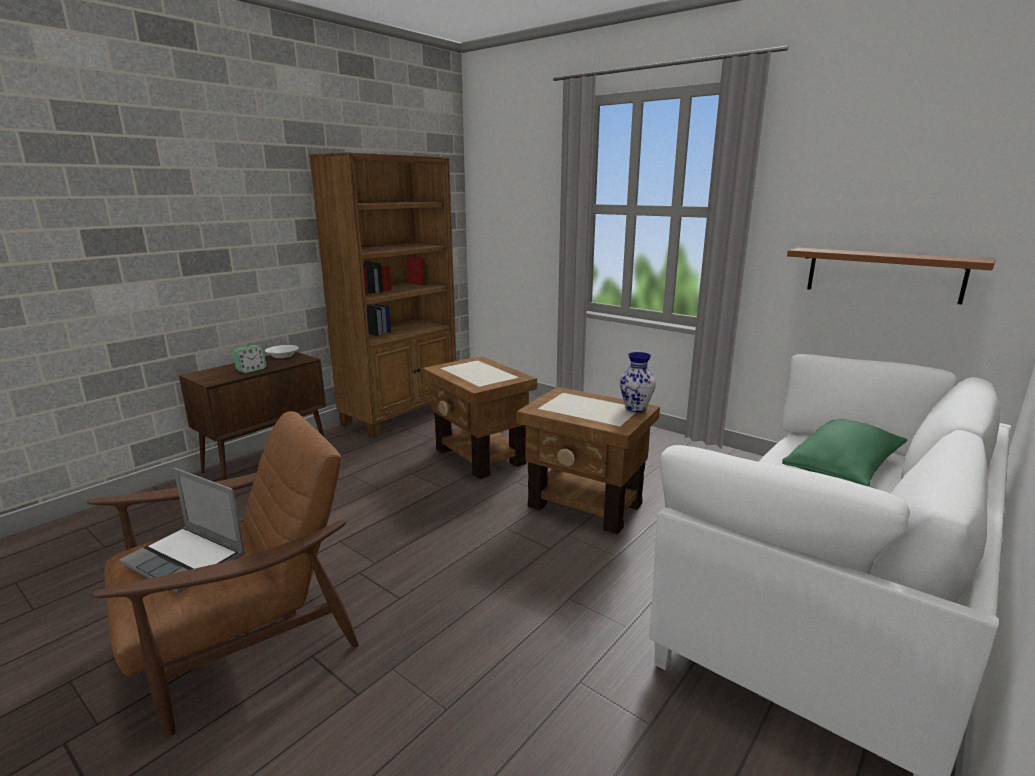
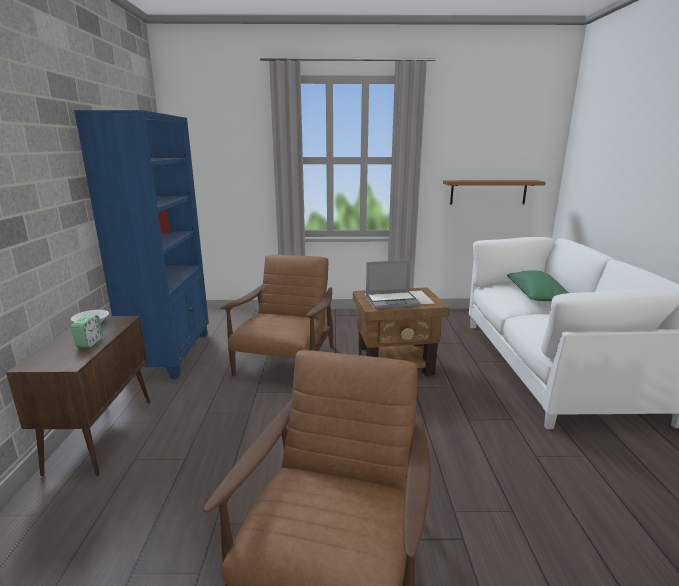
camera: 40 degrees left, 0 degrees up
(187, 559) = (323, 511): laptop -> laptop (392, 301)
(401, 414) = (172, 353): brown bookcase -> blue bookcase
(479, 456) = (285, 362): brown side table -> brown armchair
(636, 408) = (421, 291): vase -> none

